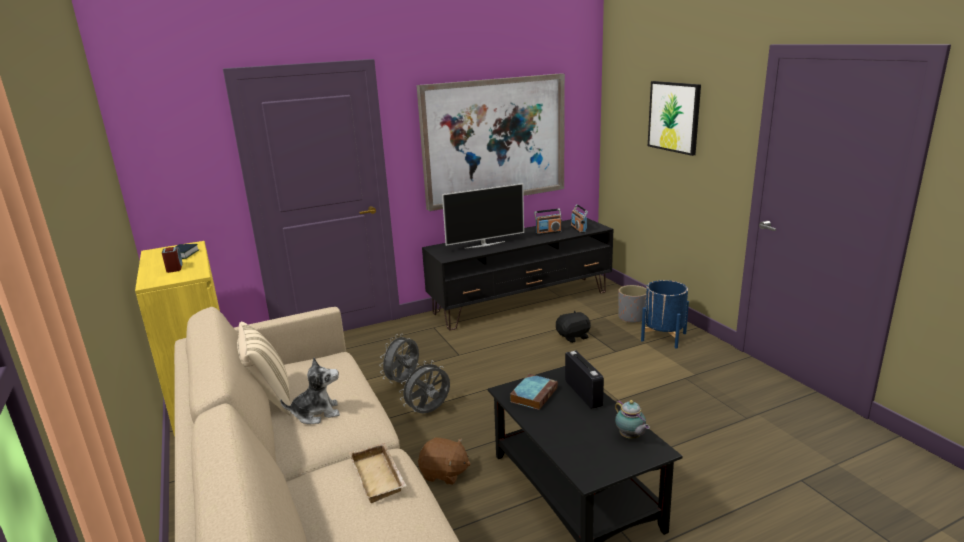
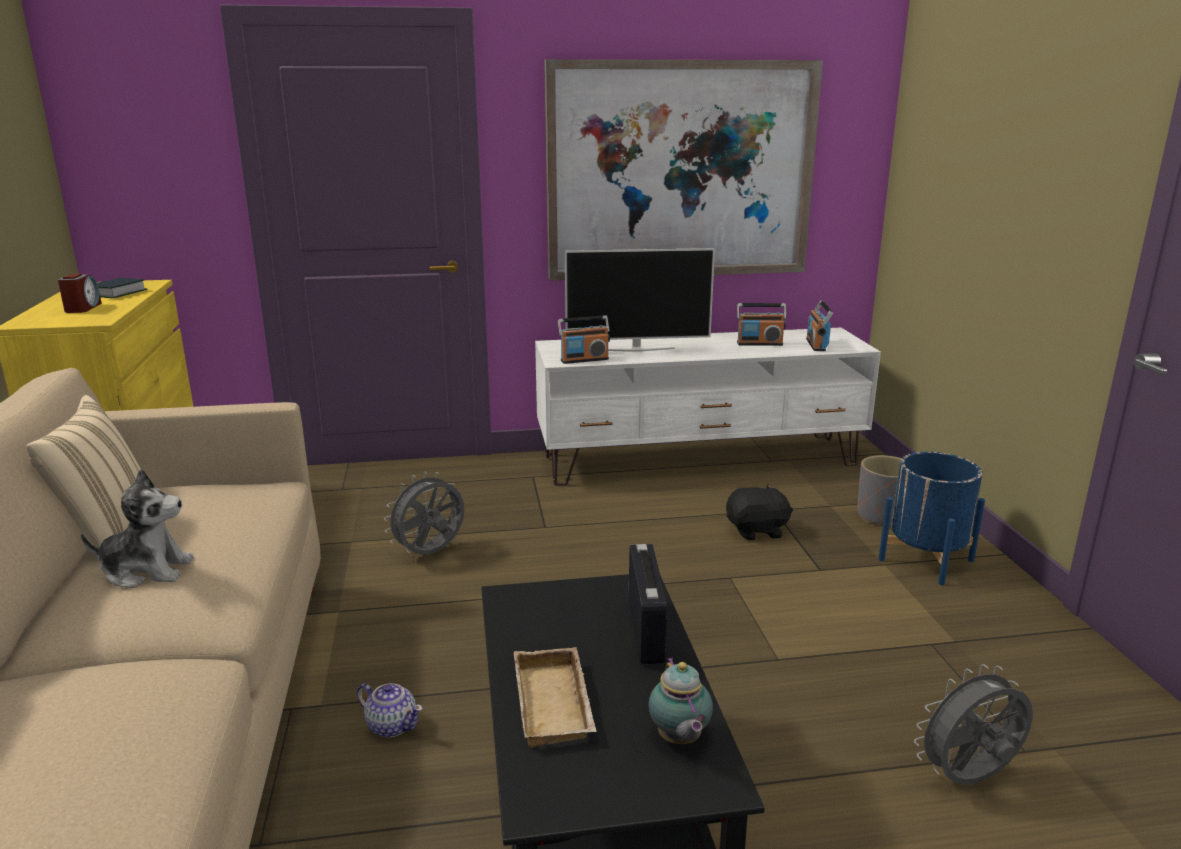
camera: 15 degrees right, 0 degrees up
(380, 476) = (132, 707): beige tray -> beige tray (556, 704)
(429, 412) = (436, 612): grey fan -> grey fan (968, 780)
(444, 473) = (391, 725): brown plush toy -> teapot
(460, 255) = (584, 360): none -> radio
(522, 302) = (700, 459): black tv stand -> white tv stand
(534, 394) = (554, 613): book -> none
(674, 117) = (1007, 141): picture -> none

